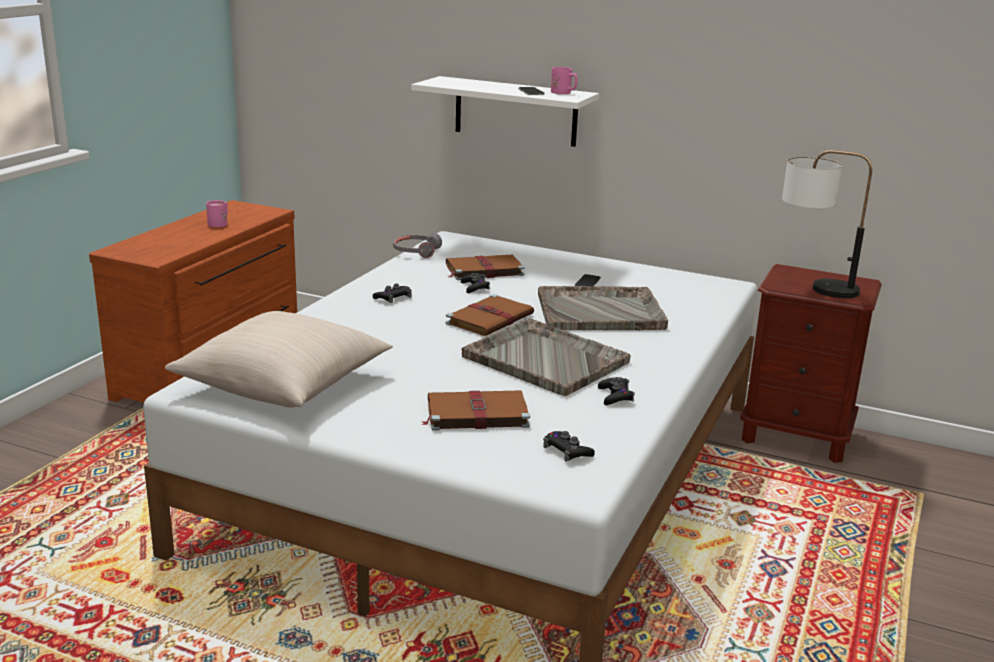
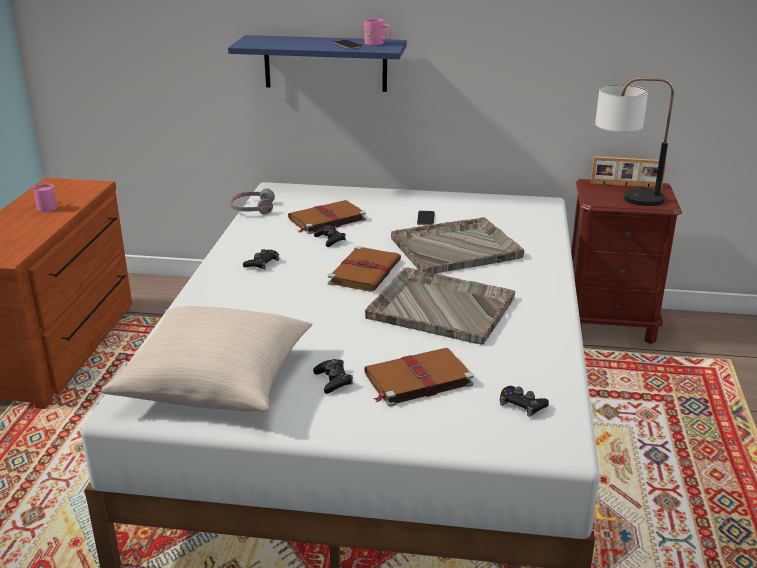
camera: 15 degrees left, 5 degrees up
(515, 111) = (325, 63): white shelf -> blue shelf
(615, 396) = (525, 336): black game controller -> black game controller (333, 380)
(825, 276) = (626, 185): none -> picture frame

